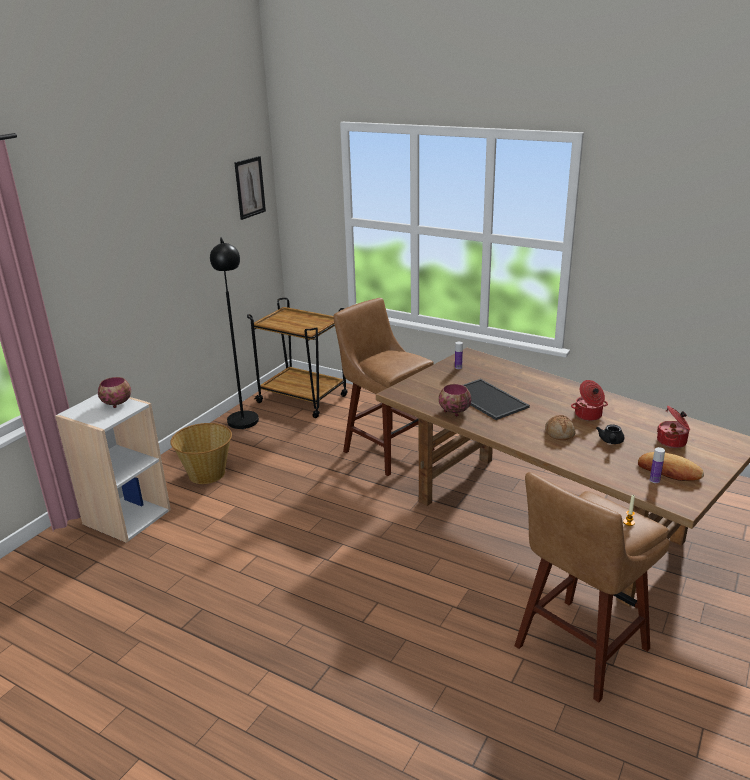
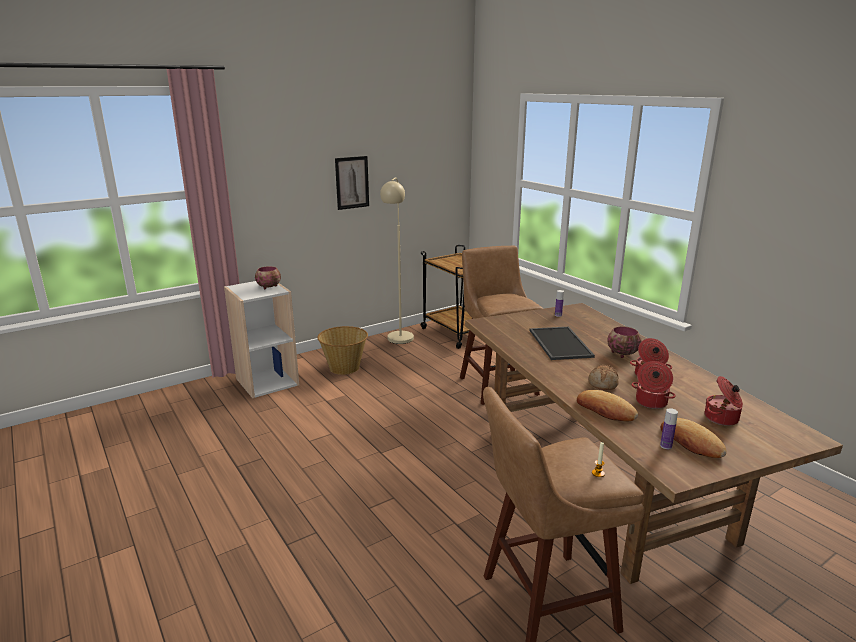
camera: 25 degrees right, 5 degrees down
(244, 426) = (399, 342): black floor lamp -> beige floor lamp
(250, 187) = (444, 147): picture -> picture (352, 182)
(453, 411) = (518, 345): bowl -> bowl (621, 353)
(584, 460) = (605, 410): none -> bread
(610, 441) = (650, 402): black teapot -> cooking pot

